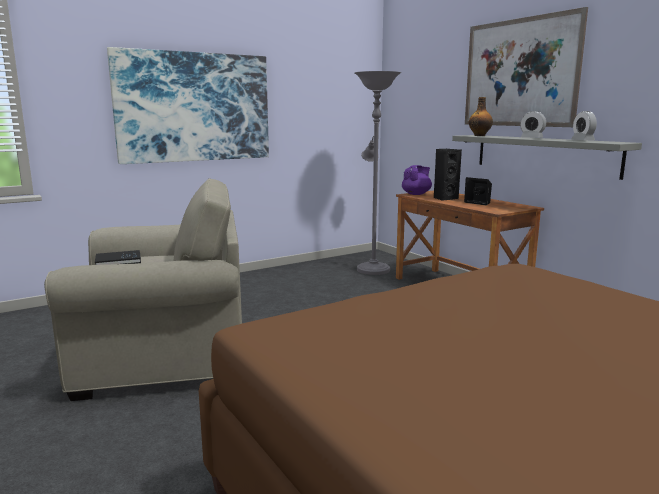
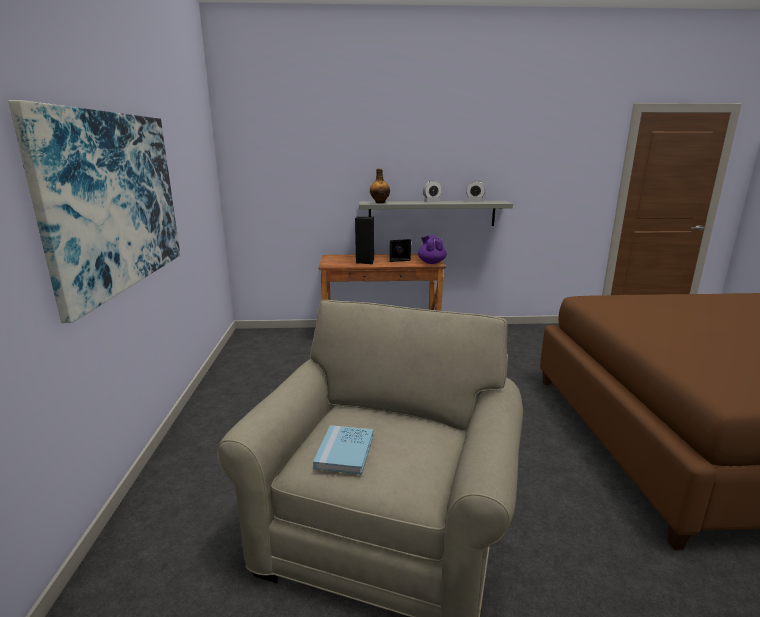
camera: 60 degrees left, 5 degrees up
(118, 261) = (344, 451): black book -> blue book
(372, 268) = (285, 347): grey floor lamp -> none
(416, 194) = (331, 263): purple teapot -> purple teapot (431, 262)
(519, 73) = (403, 148): picture -> none

